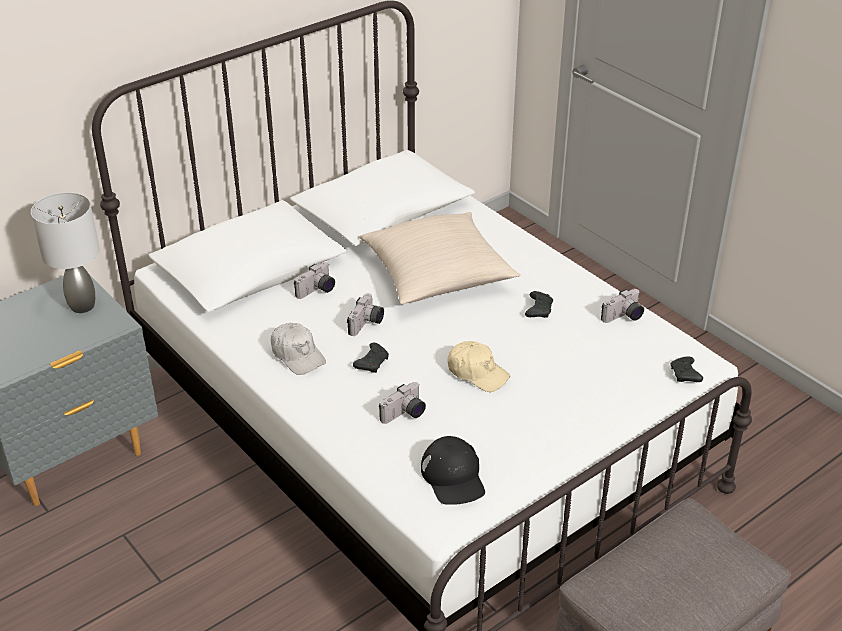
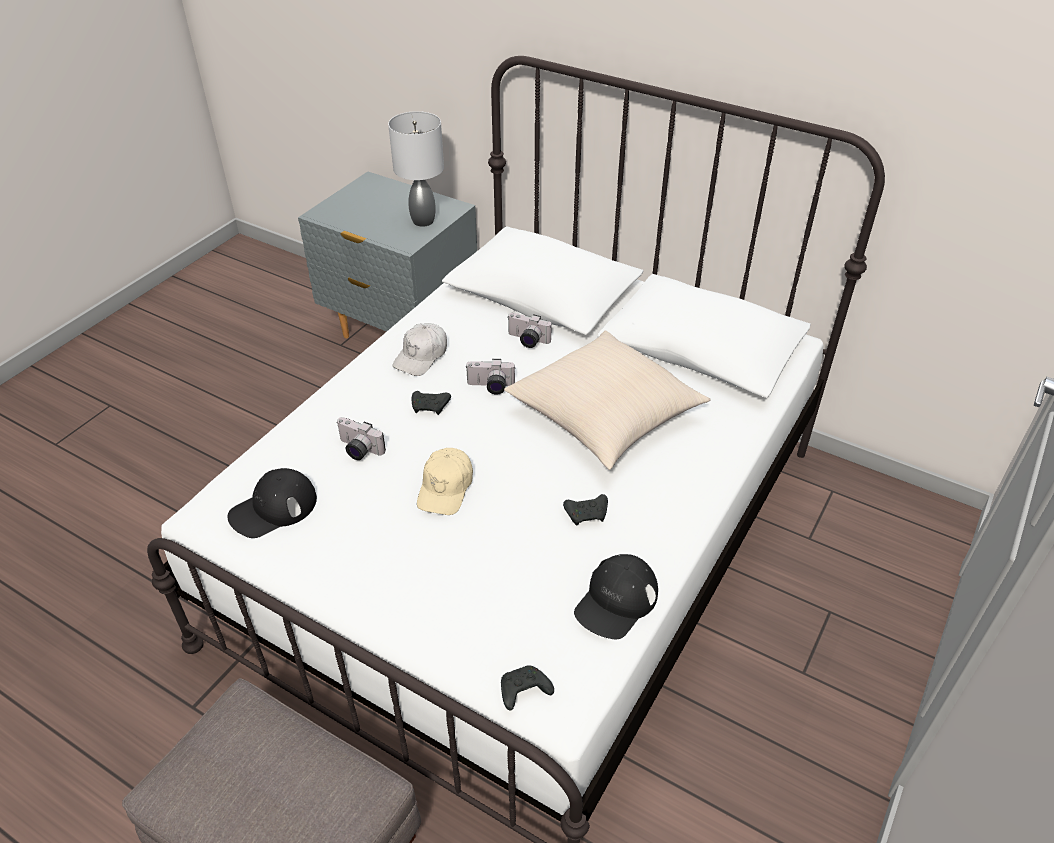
camera: 70 degrees right, 5 degrees up
(624, 317) = (616, 601): camera -> black cap

